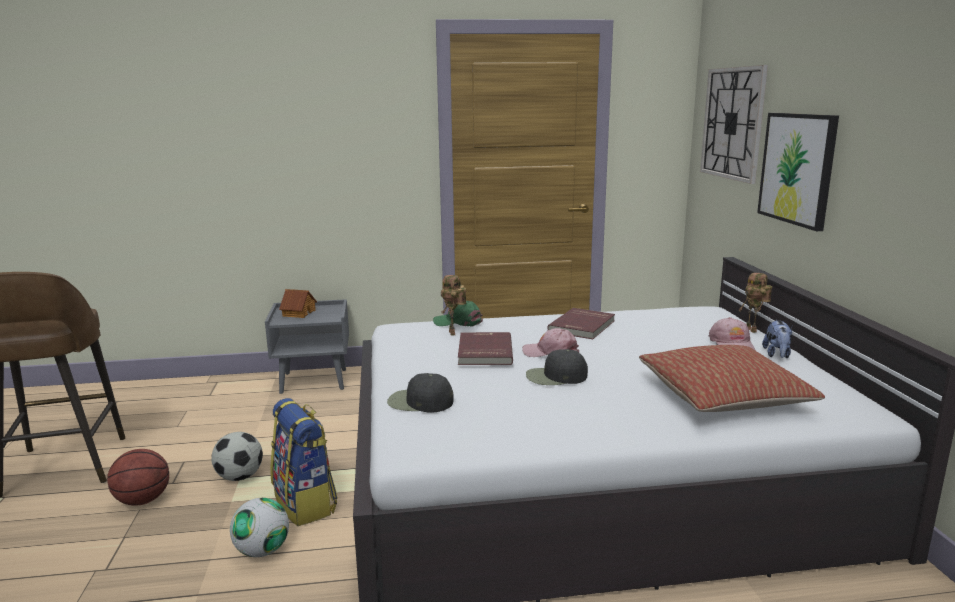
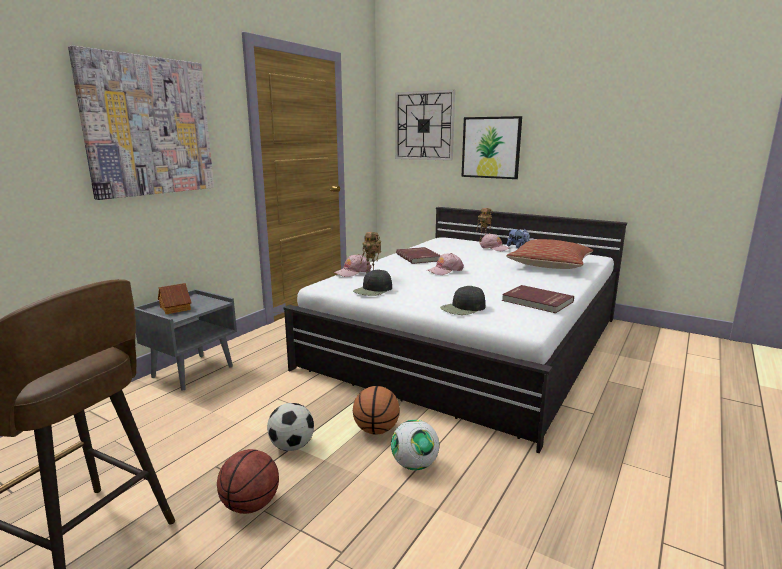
camera: 50 degrees left, 0 degrees up
(306, 132) = (148, 127): none -> picture
(306, 503) = (376, 430): backpack -> basketball
(458, 322) = (353, 272): green cap -> pink cap
(483, 351) = (417, 279): red book -> red book (536, 301)
(555, 377) = (478, 278): black cap -> black cap (373, 290)

